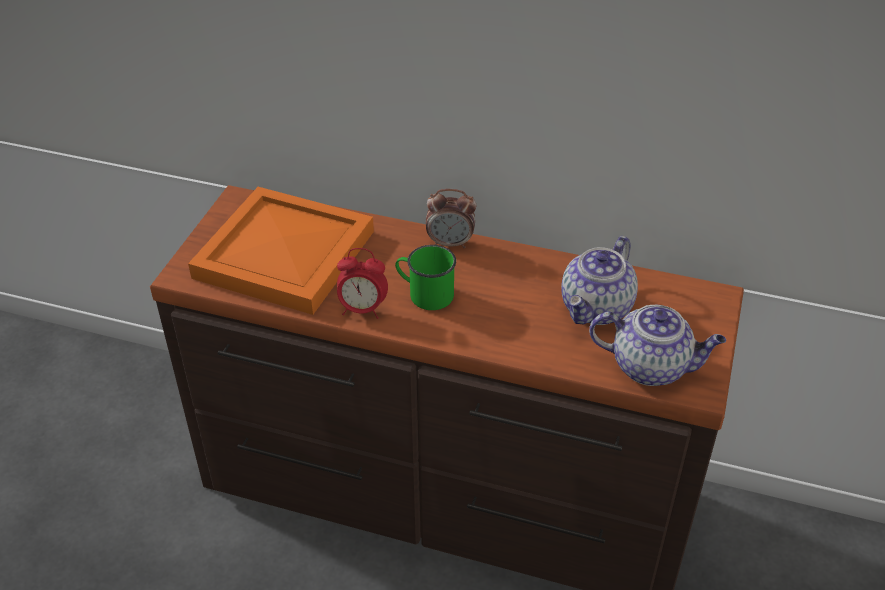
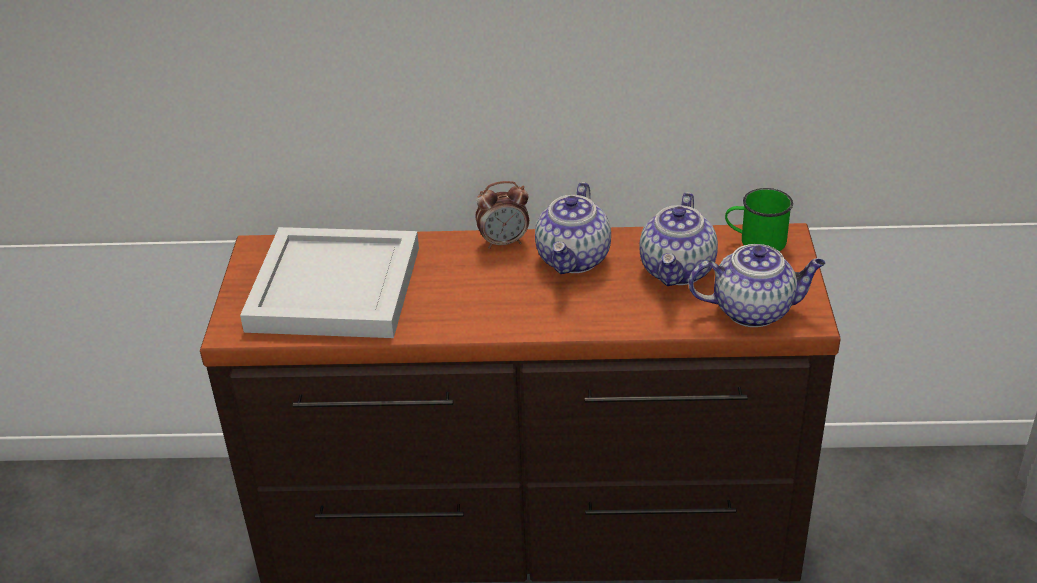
camera: 15 degrees left, 5 degrees down
(281, 255) = (332, 290): orange tray -> white tray
(362, 309) = (443, 322): alarm clock -> none
(425, 294) = (500, 294): green mug -> green mug (755, 241)
(506, 275) = (574, 259): none -> teapot

